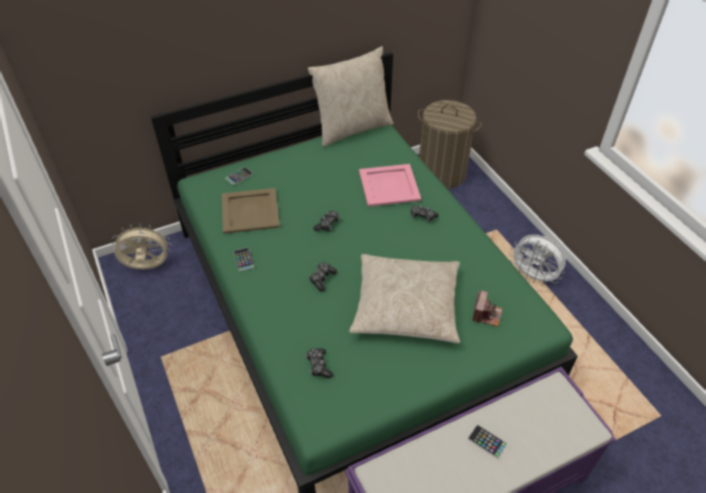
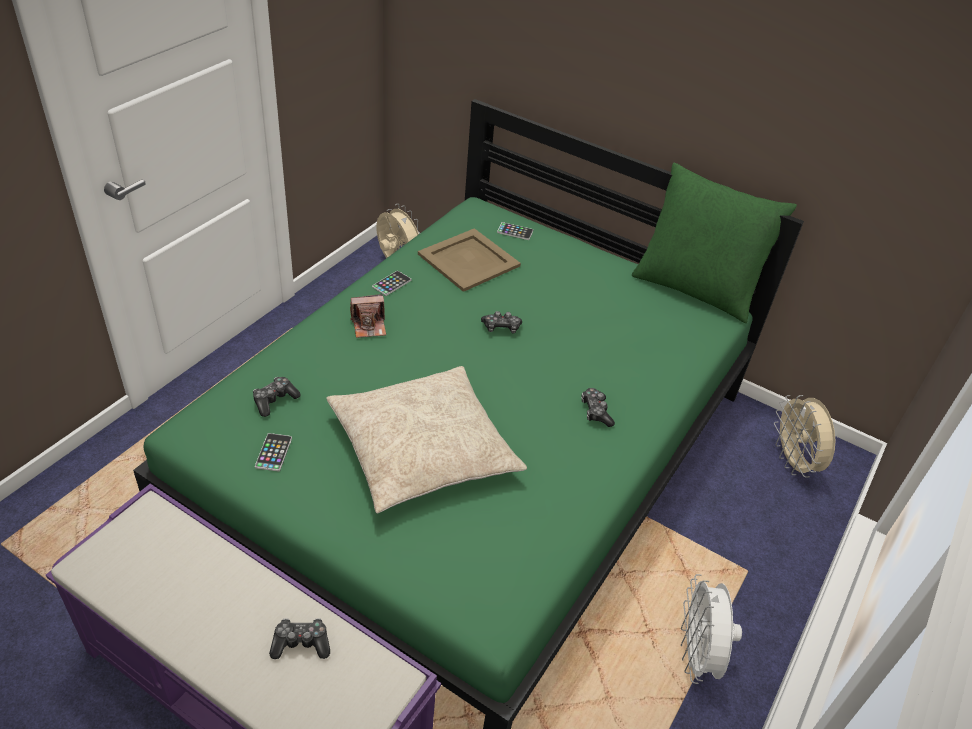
camera: 55 degrees right, 5 degrees down
(322, 279) = (410, 356): game controller -> game controller (301, 643)
(352, 128) = (695, 289): beige pillow -> green pillow
(389, 185) = (622, 358): pink tray -> none
(442, 173) = (793, 462): laundry basket -> beige fan
(486, 314) = (467, 542): camera -> camera (369, 326)
(487, 441) = (249, 617): phone -> phone (273, 452)

